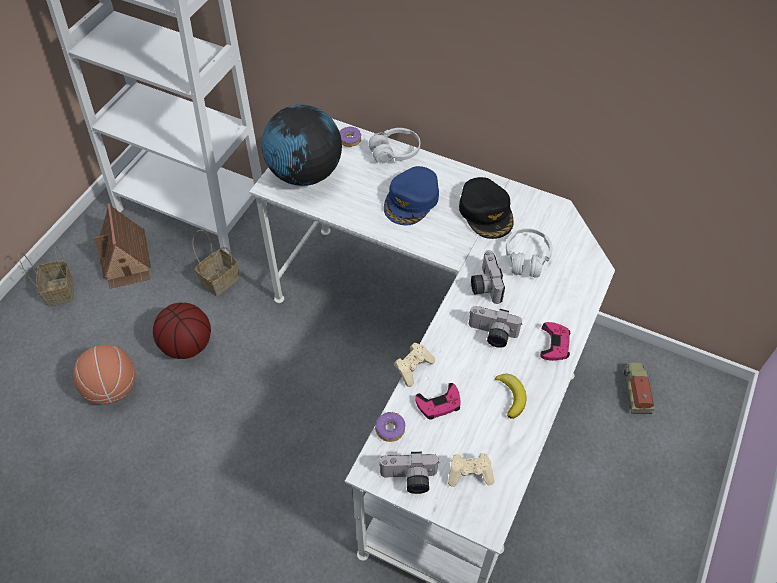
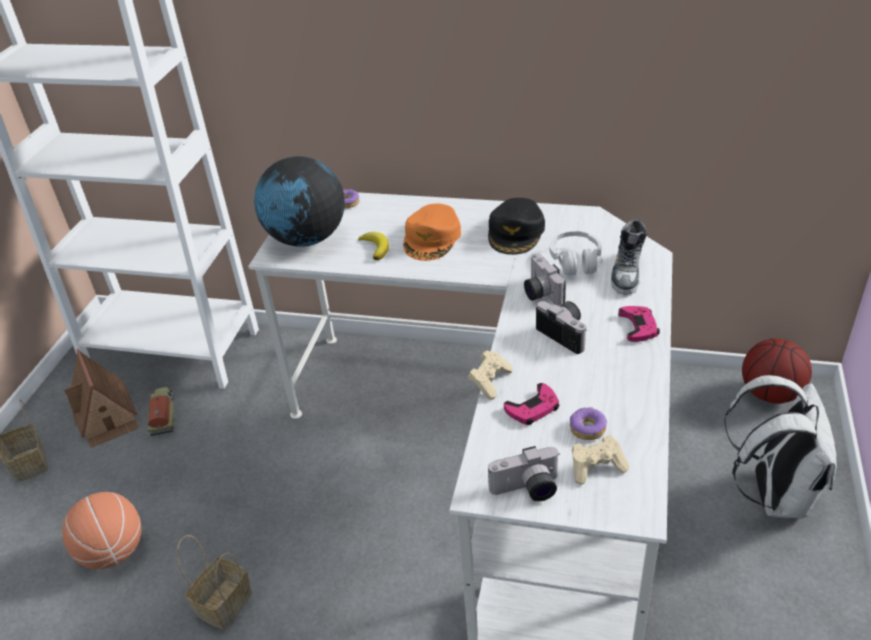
camera: 10 degrees left, 15 degrees down
(187, 344) = (198, 484): basketball -> basketball (770, 393)
(220, 279) = (223, 410): basket -> basket (225, 602)
(390, 429) = (485, 445): donut -> donut (587, 429)
(395, 152) = (399, 203): white headphones -> none
(412, 200) = (432, 238): blue cap -> orange cap
(486, 212) = (516, 232): black cap -> black cap turned 45 degrees clockwise
(492, 335) = (566, 333): camera -> camera turned 135 degrees counterclockwise
(511, 396) = (612, 383): banana -> banana (375, 247)
(567, 283) = (627, 272): none -> shoe
(636, 391) = (722, 414): toy truck -> toy truck (164, 416)
(650, 476) = (774, 493): none -> white backpack

